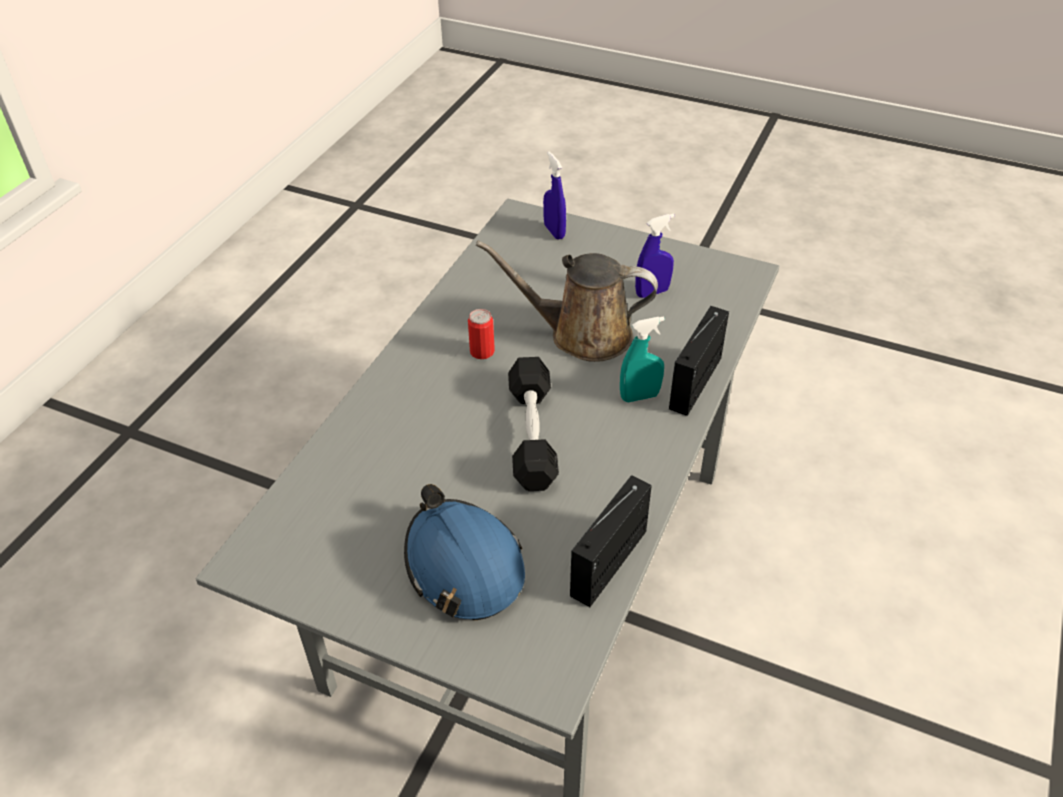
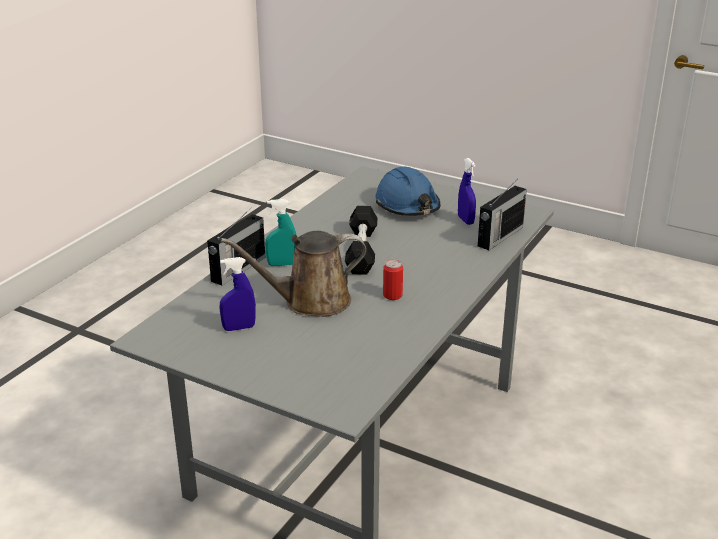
camera: 175 degrees left, 15 degrees down
(554, 231) = (311, 389): blue spray bottle -> blue spray bottle (465, 220)
(582, 334) = (310, 301): brown watering can -> brown watering can turned 150 degrees clockwise
(610, 561) = (328, 203): radio -> radio (499, 237)

